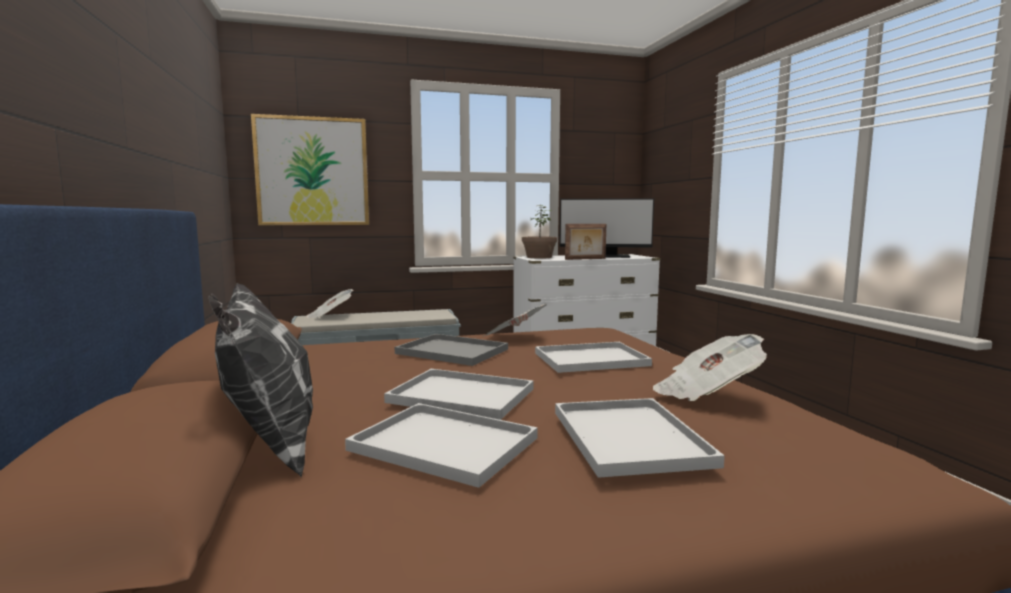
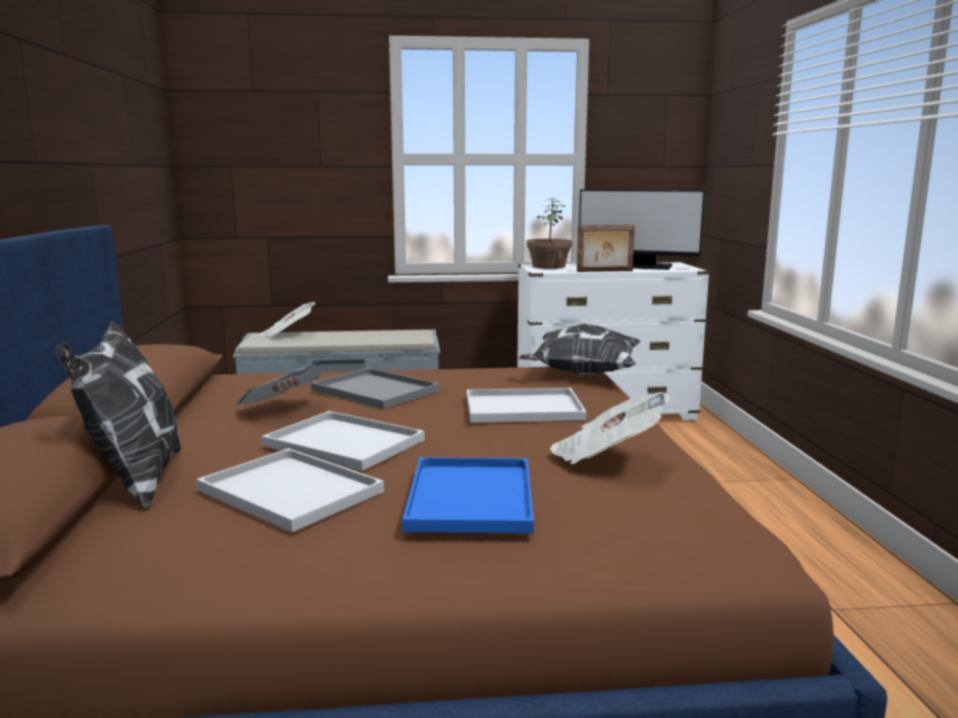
camera: 10 degrees right, 5 degrees up
(312, 171) = (270, 157): picture -> none
(514, 338) = (460, 376): newspaper -> newspaper (282, 410)
(609, 333) = (581, 375): none -> pillow
(632, 438) = (472, 498): white tray -> blue tray

